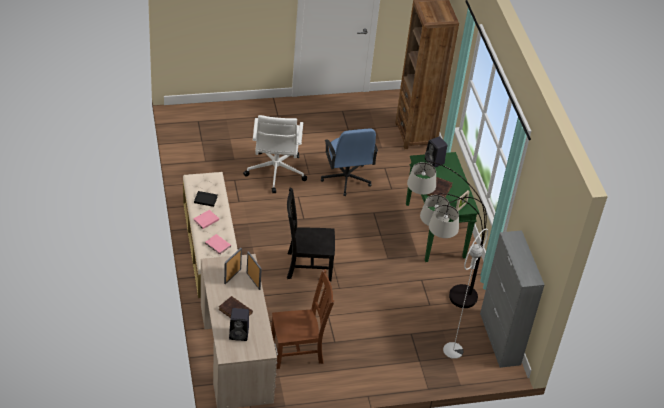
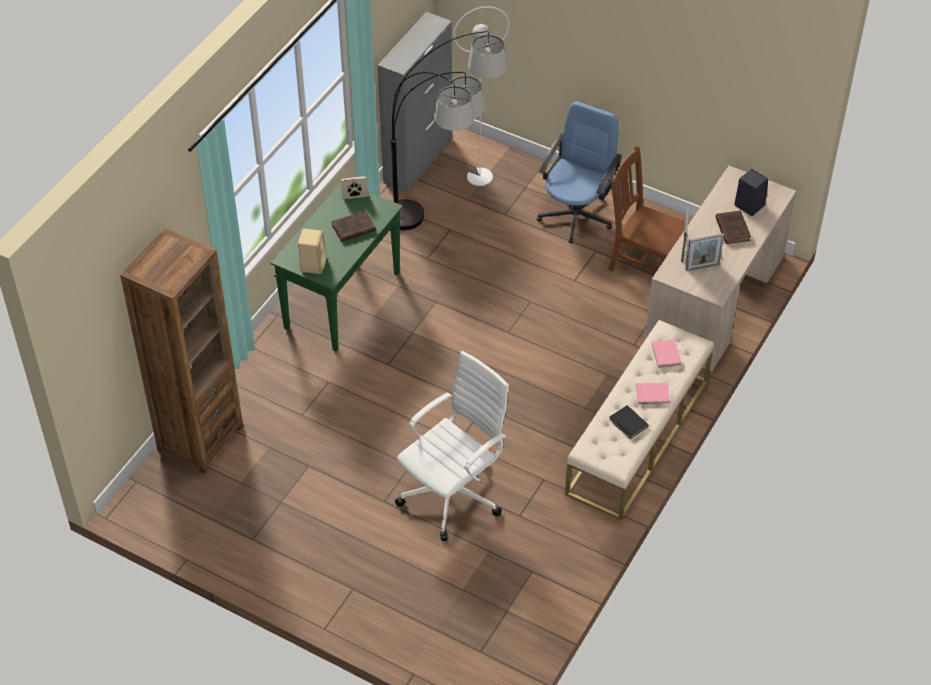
camera: 135 degrees left, 5 degrees up
(307, 266) = (541, 346): black chair -> none
(346, 179) = (370, 429): blue office chair -> blue office chair (576, 215)
(435, 162) = (313, 264): black speaker -> beige speaker

